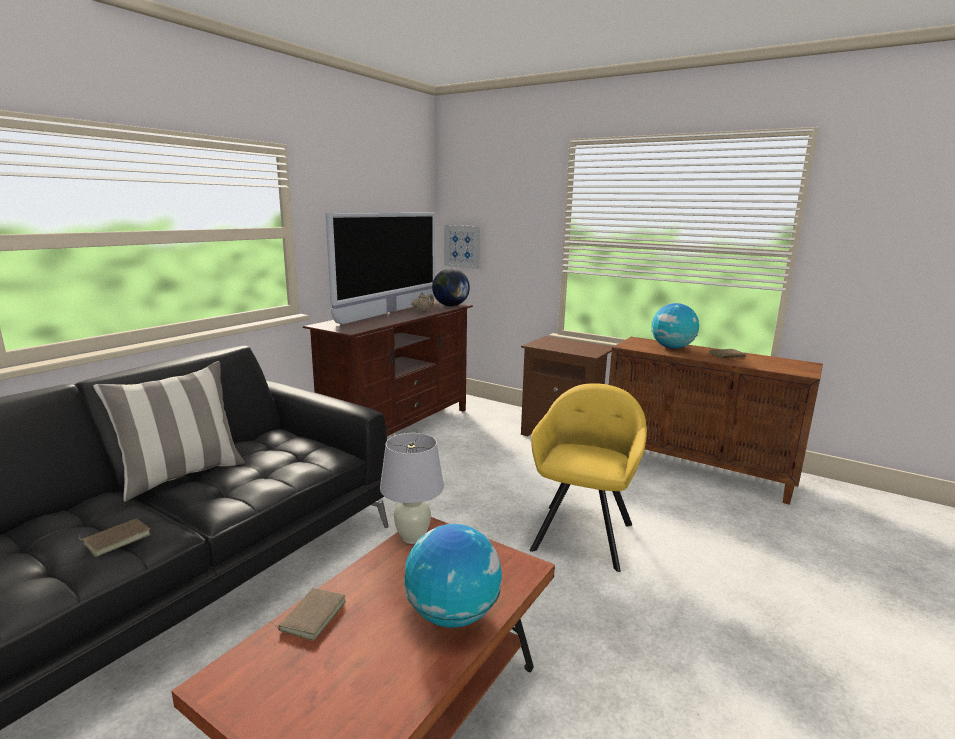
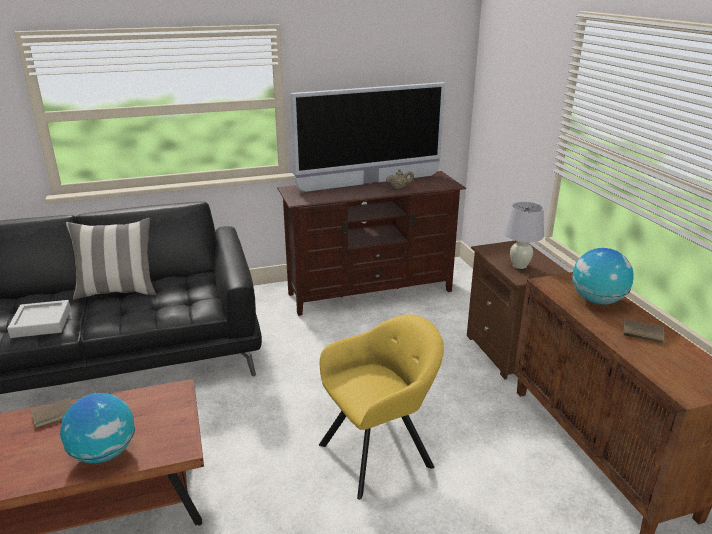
camera: 40 degrees right, 10 degrees up
(117, 539) = (41, 323): brown book -> grey tray
(413, 537) = (162, 392): white table lamp -> white table lamp (519, 265)
(450, 306) = (441, 184): globe -> none
(462, 246) = (489, 117): picture -> none

